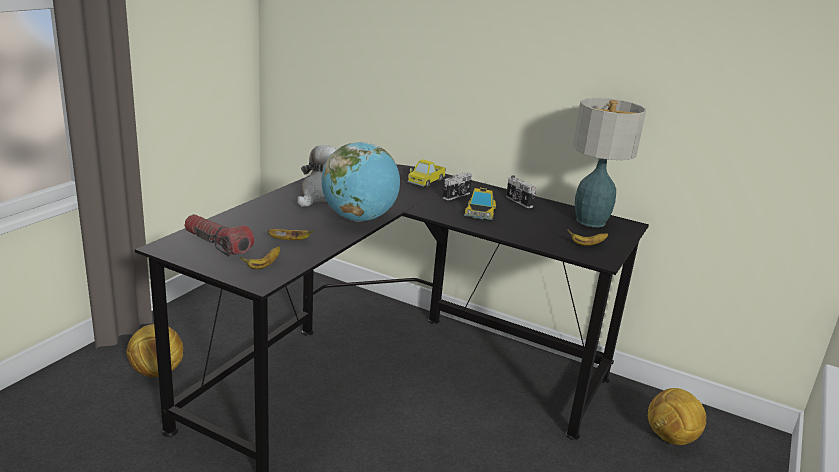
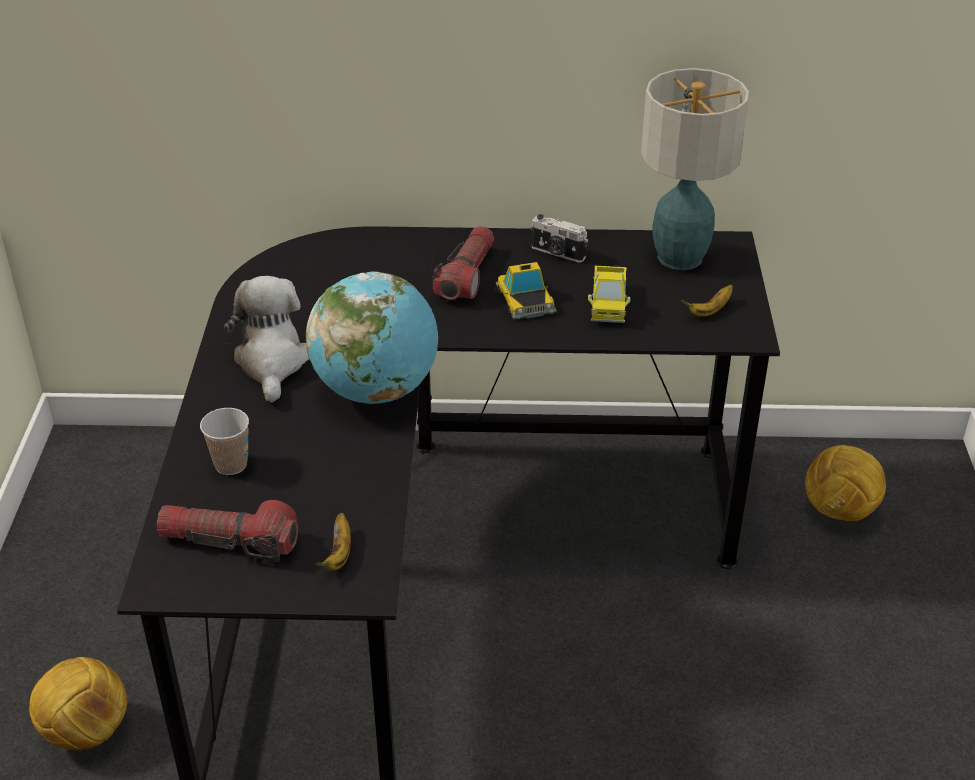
camera: 25 degrees left, 15 degrees up
(254, 221) = (231, 464): none -> cup
(290, 240) = (325, 484): banana -> none
(426, 182) = (396, 260): toy truck -> toy truck (608, 304)
(457, 196) = (466, 276): camera -> flashlight

